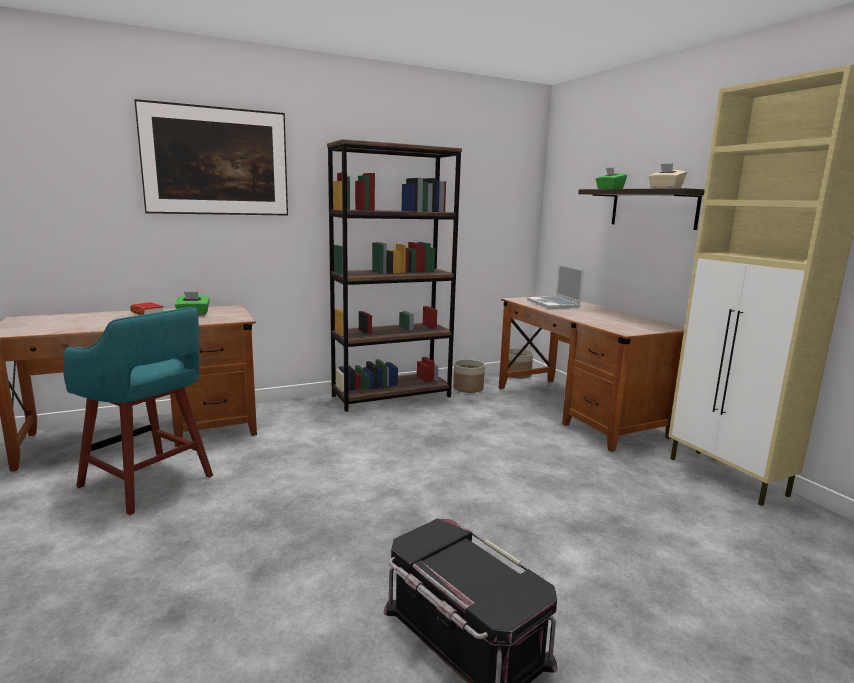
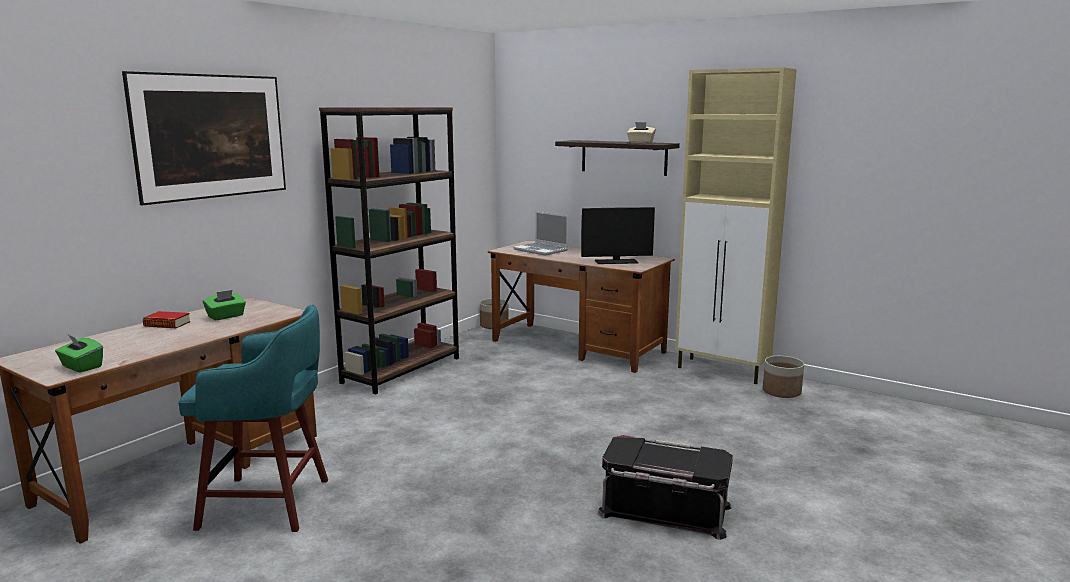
camera: 30 degrees left, 0 degrees up
(468, 388) = (465, 347): planter -> planter (782, 392)
(609, 189) = (581, 140): green tissue box -> green tissue box (81, 367)
(614, 323) = (616, 261): none -> monitor

